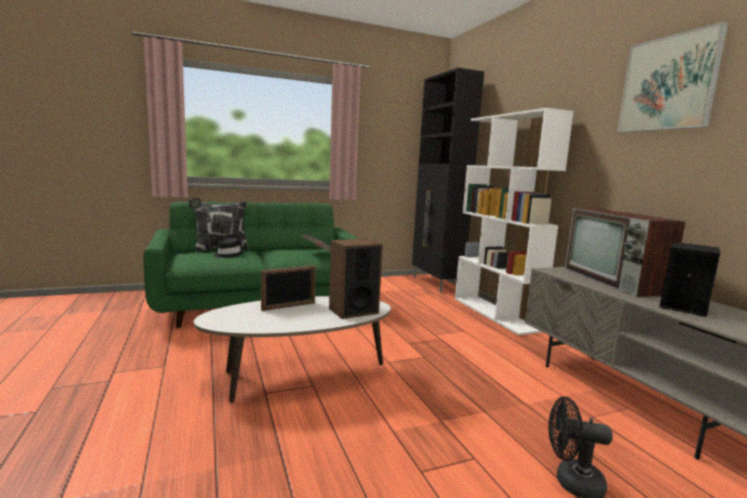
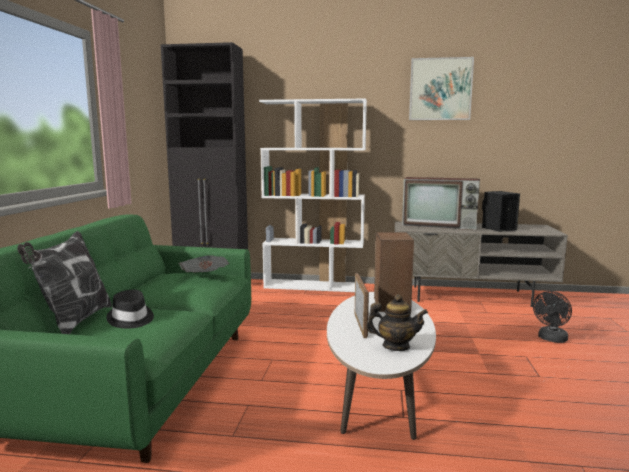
camera: 60 degrees left, 0 degrees up
(249, 320) = (395, 346): none -> teapot

